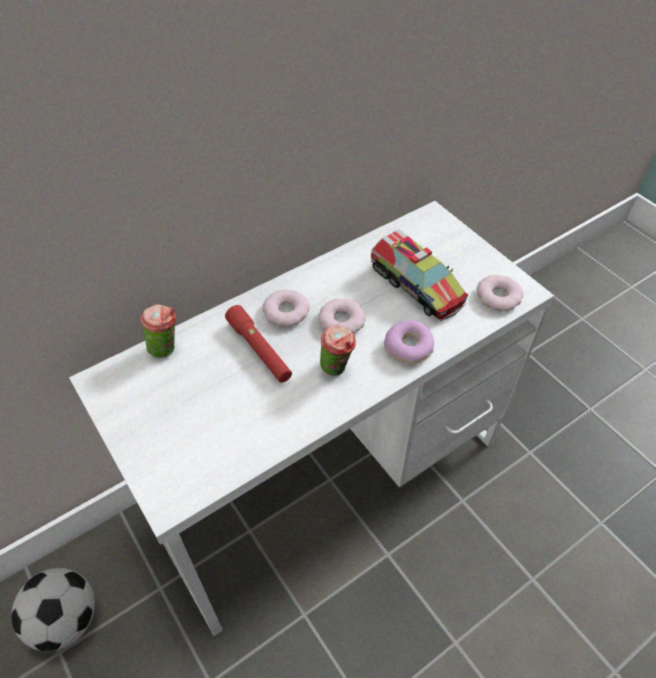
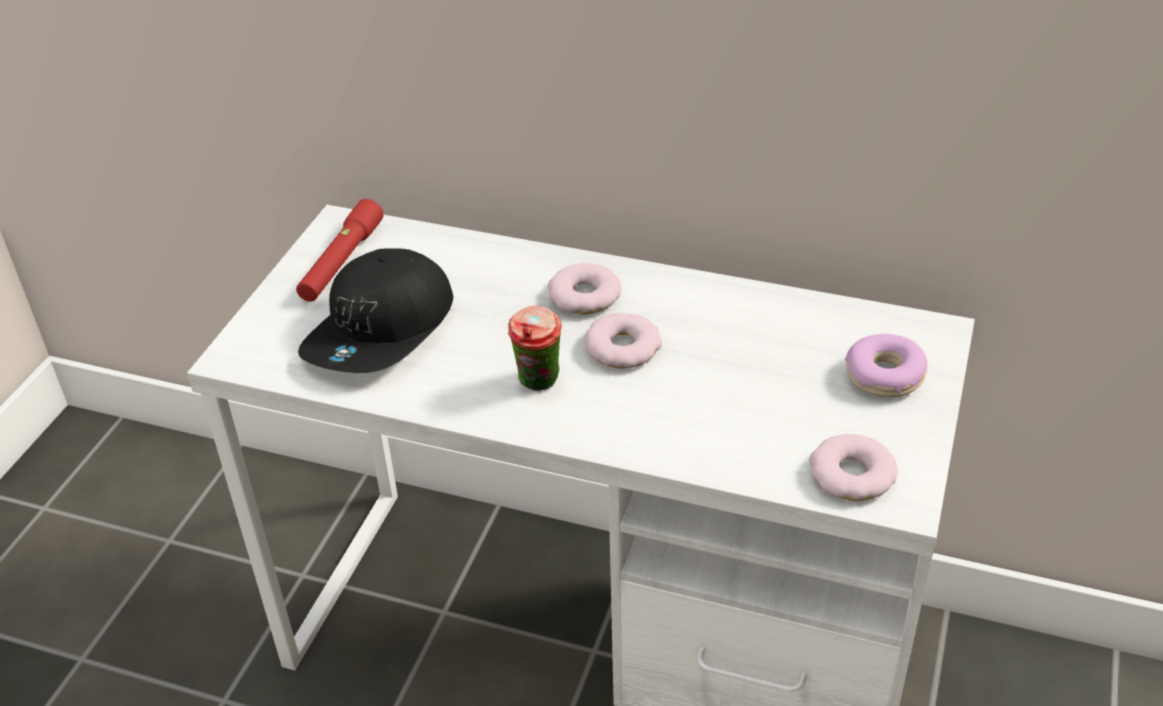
camera: 55 degrees right, 10 degrees down
(66, 619) = (208, 519): football -> none
(166, 348) = (430, 241): cup -> none
(224, 413) = (382, 332): none -> black cap
(259, 350) = (501, 307): red flashlight -> red flashlight (341, 262)
(409, 347) = (645, 430): donut -> donut (884, 376)
(416, 285) = (769, 382): toy truck -> none

